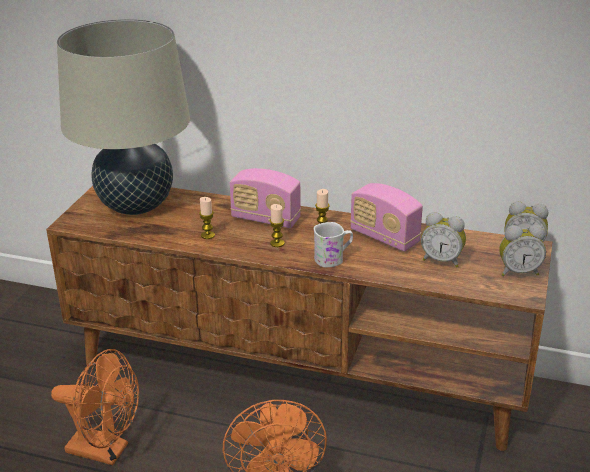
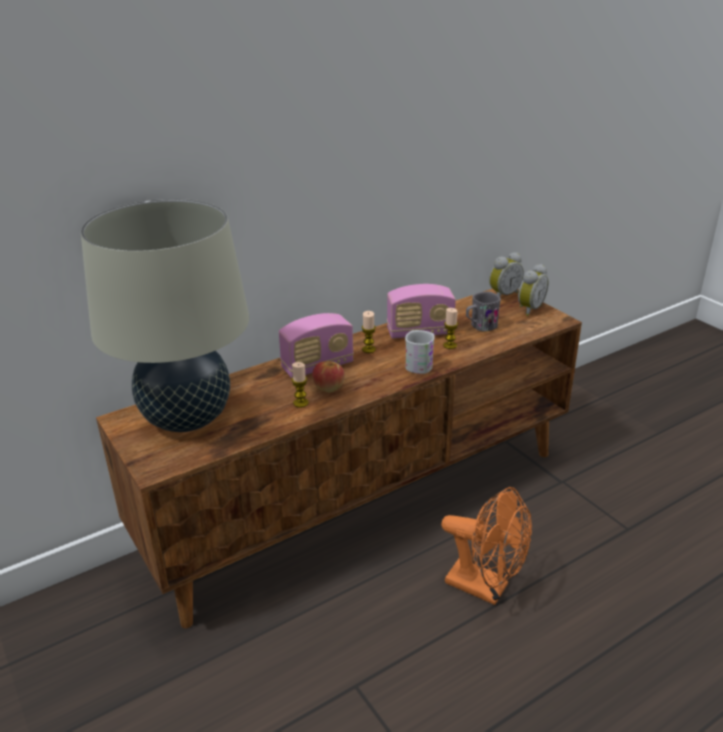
camera: 50 degrees left, 0 degrees up
(106, 450) = (325, 672): orange fan -> none
(243, 236) = (328, 387): none -> apple
(277, 243) = (363, 377): candle -> candle (450, 345)
(442, 260) = (480, 326): alarm clock -> grey mug

